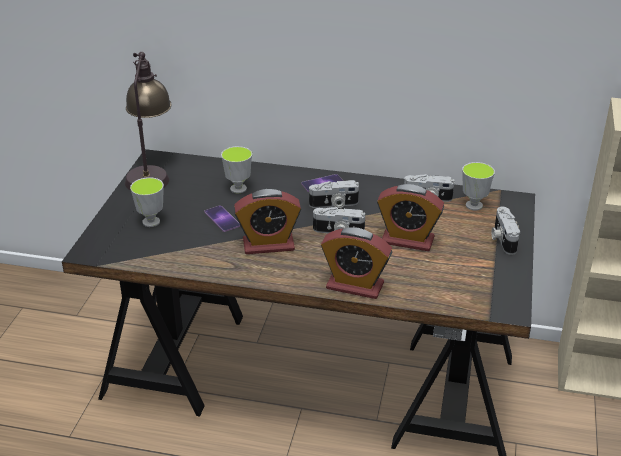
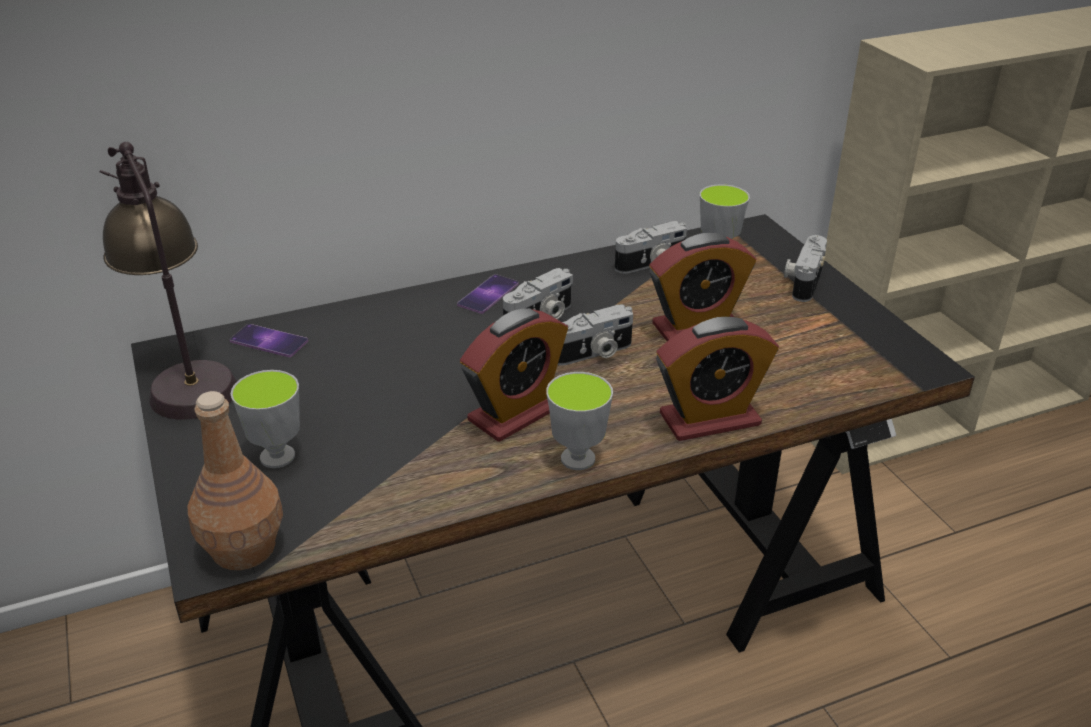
camera: 35 degrees left, 0 degrees up
(102, 253) = (242, 549): none -> brown bottle
(222, 219) = (395, 403): phone -> phone (269, 341)
(238, 189) = (369, 348): cup -> cup (578, 459)
(502, 239) = (803, 281): camera -> camera turned 60 degrees clockwise

